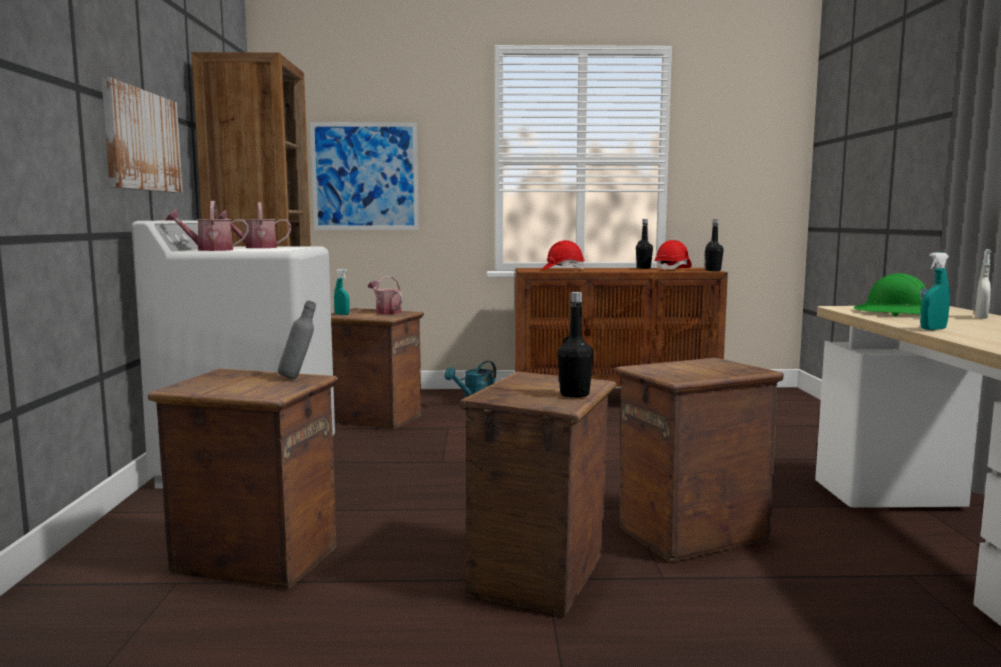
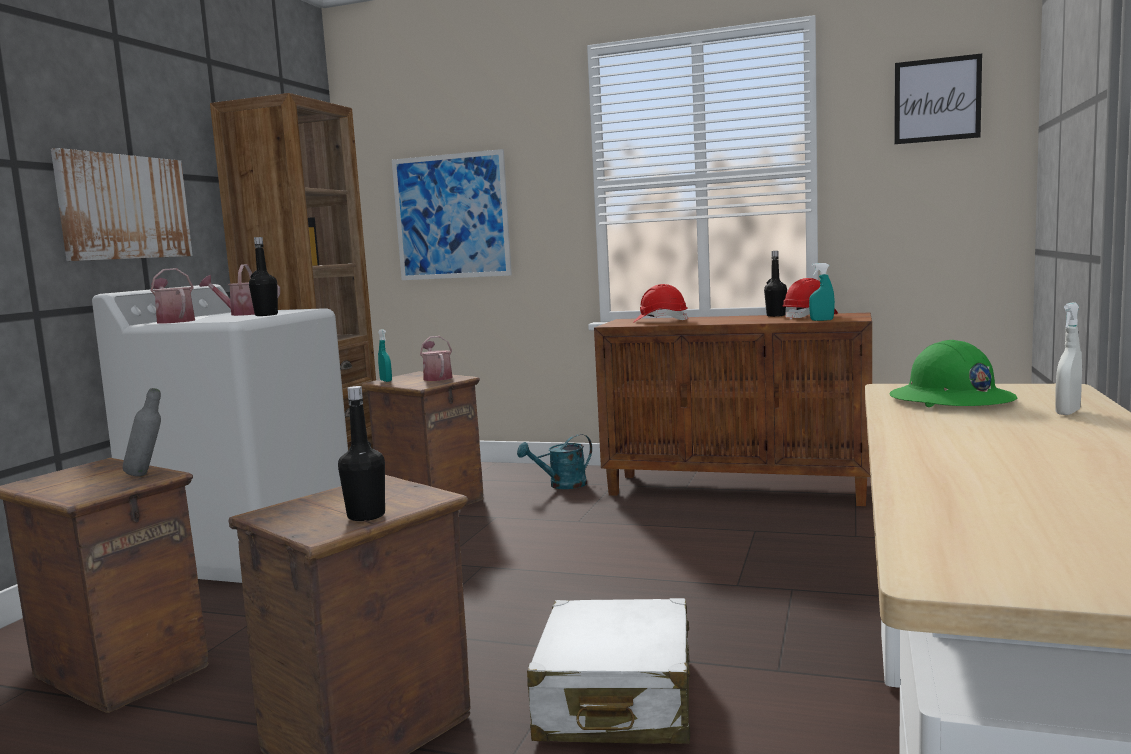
camera: 20 degrees right, 0 degrees up
(209, 250) = (174, 321): watering can -> watering can turned 45 degrees clockwise
(691, 534) = (616, 700): crate -> white suitcase
(713, 271) = (856, 319): black bottle -> black bottle (266, 315)
(751, 117) = (937, 100): none -> picture
(933, 329) = (912, 437): turquoise spray bottle -> turquoise spray bottle (822, 320)

